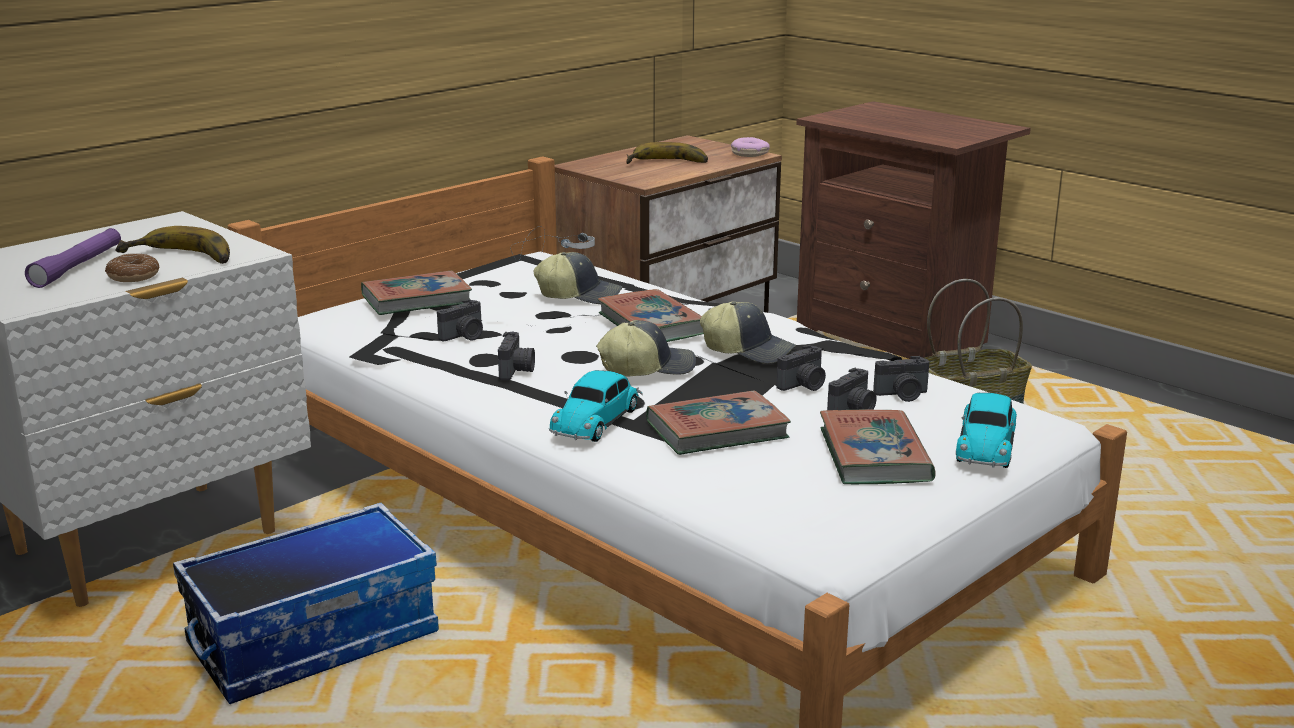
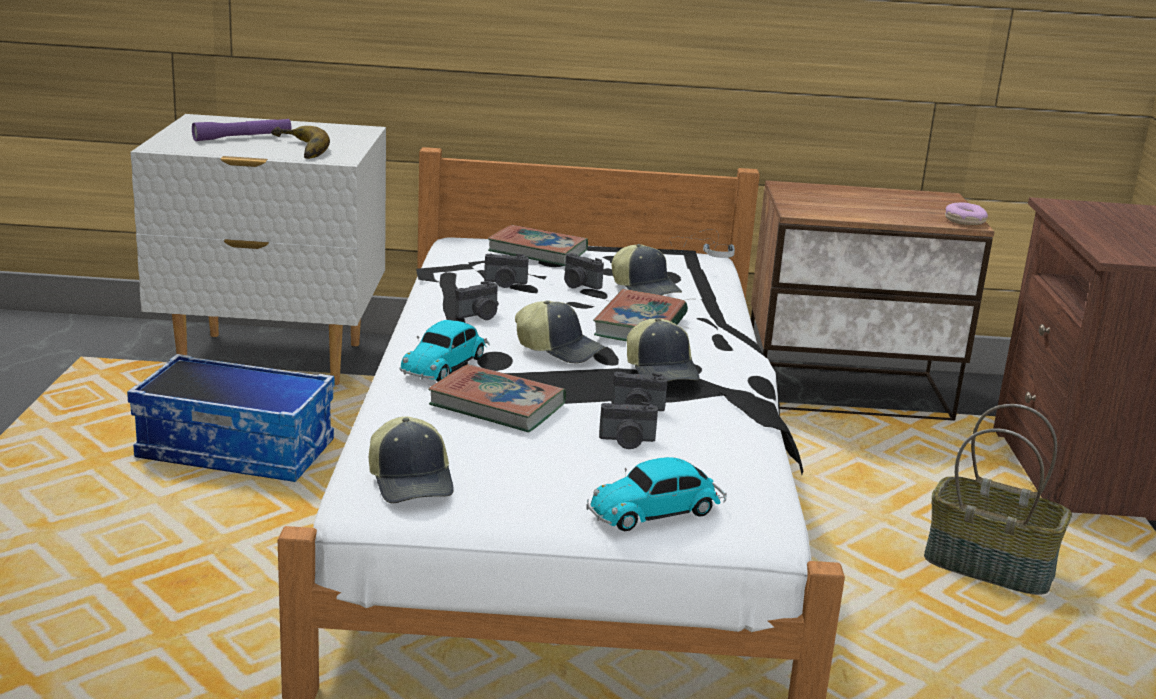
camera: 45 degrees right, 0 degrees up
(133, 276) = (248, 150): donut -> none
(597, 420) = (446, 364): toy car -> toy car turned 45 degrees counterclockwise
(667, 164) = (862, 206): banana -> none
(819, 514) = (412, 481): none -> cap
(874, 456) = (553, 472): book -> none
(902, 395) = (696, 451): camera -> camera (579, 285)

